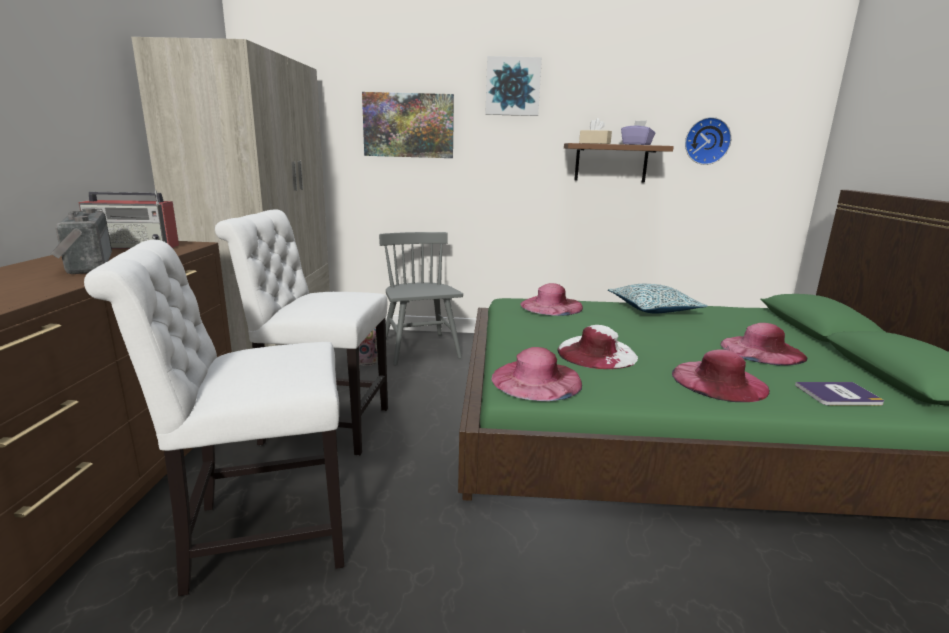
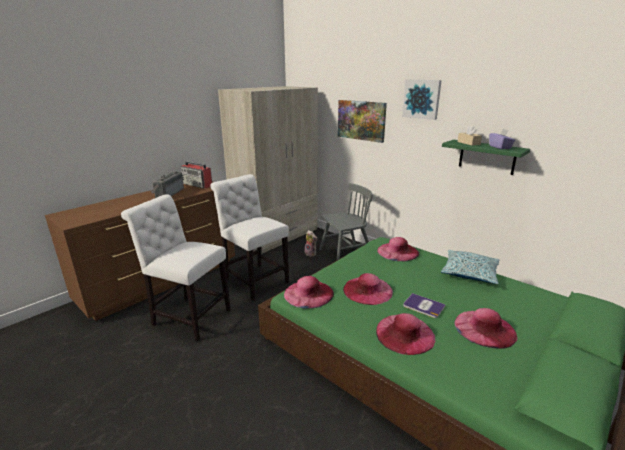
camera: 40 degrees right, 5 degrees up
(420, 349) = (345, 254): grey chair -> grey chair turned 45 degrees clockwise
(596, 353) = (367, 290): white hat -> pink hat
(611, 163) = (487, 157): brown shelf -> green shelf
(706, 141) = (571, 148): wall clock -> none
(838, 395) = (469, 376): book -> book (423, 306)

